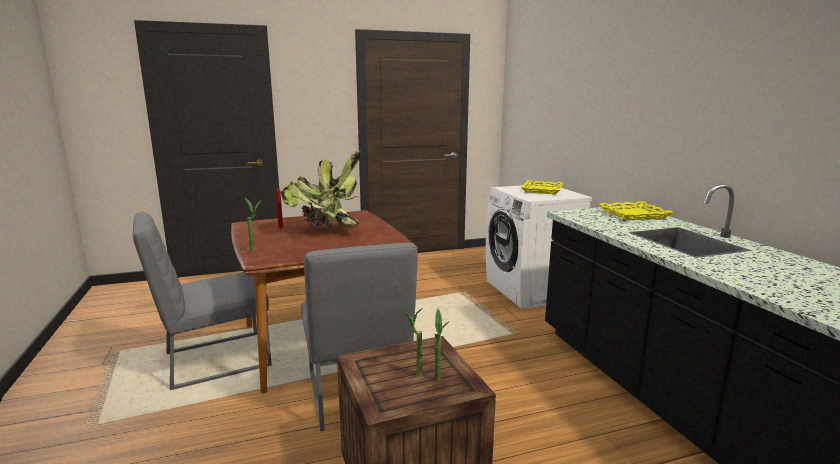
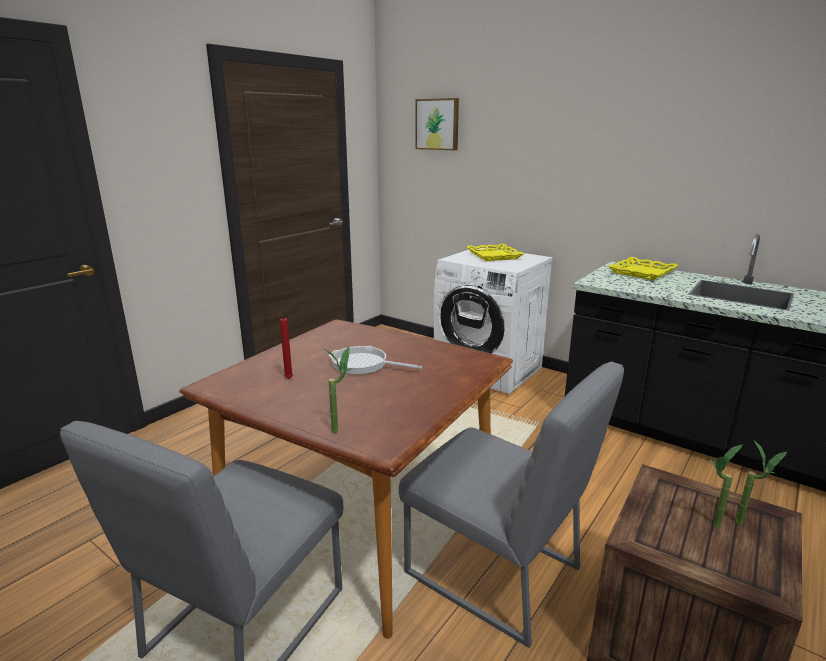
camera: 35 degrees left, 5 degrees up
(328, 231) = (363, 364): potted plant -> frying pan
(534, 80) = (438, 124): none -> picture

